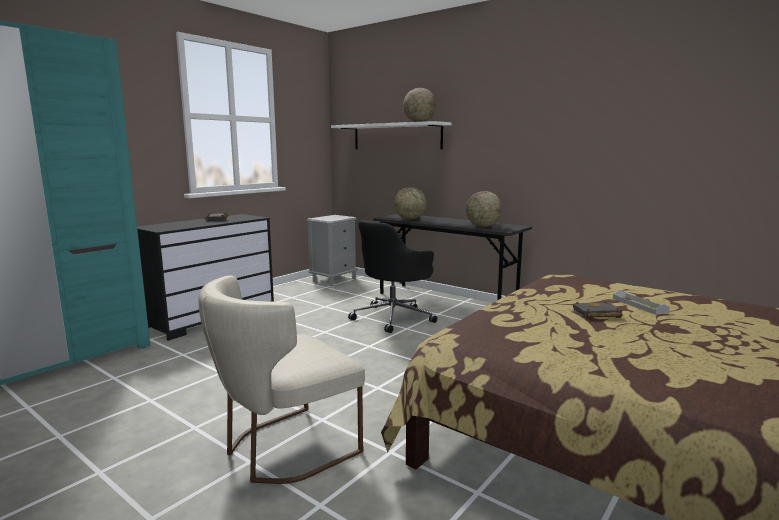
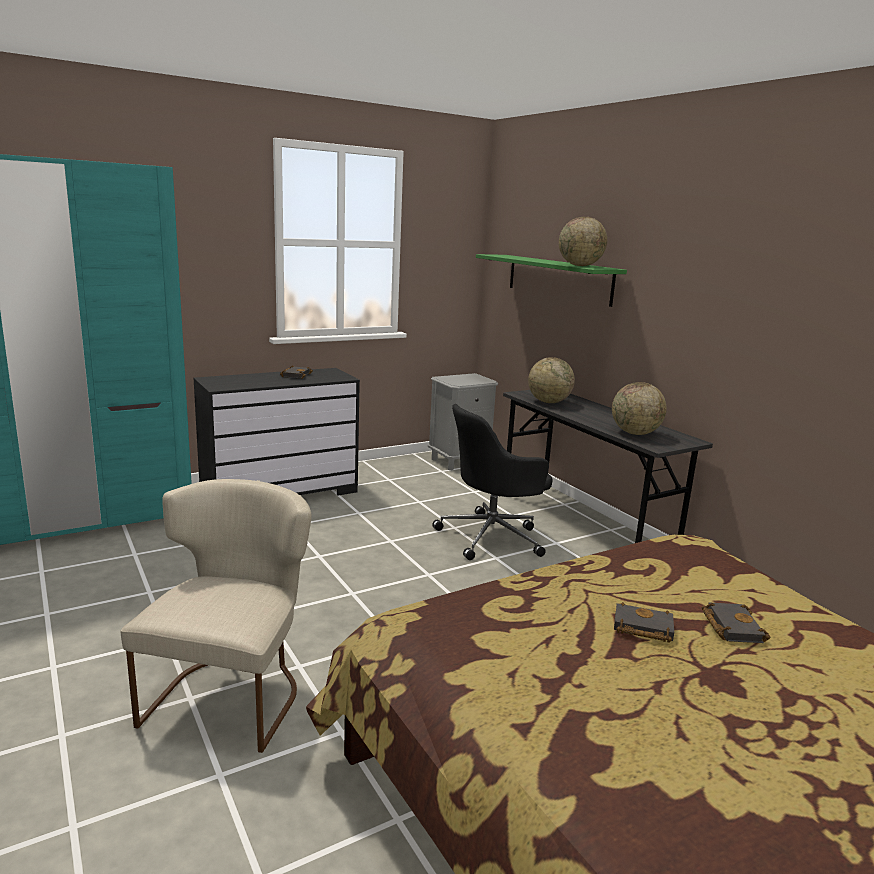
camera: 20 degrees right, 5 degrees up
(283, 449) = (232, 693): beige chair -> beige chair turned 120 degrees clockwise
(396, 136) = (558, 279): white shelf -> green shelf
(639, 305) = (730, 626): grey tray -> black book

